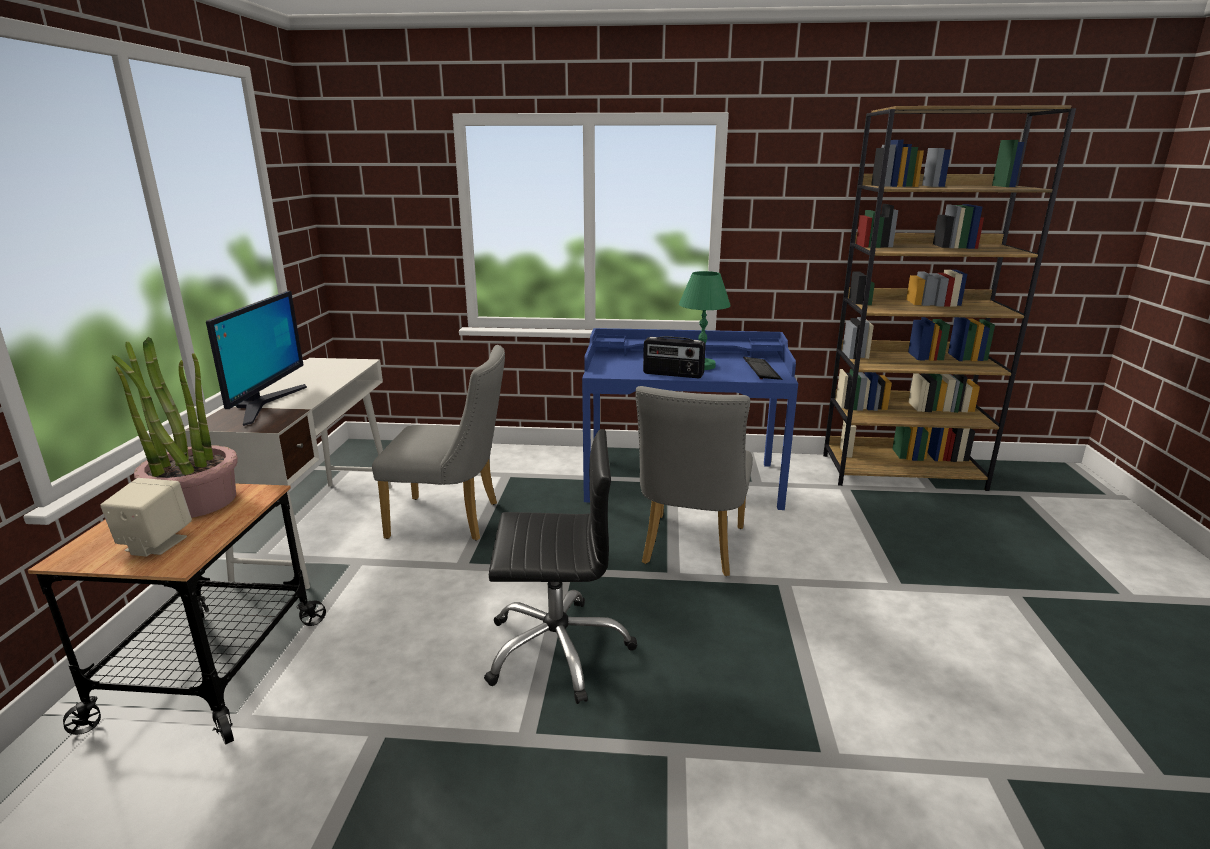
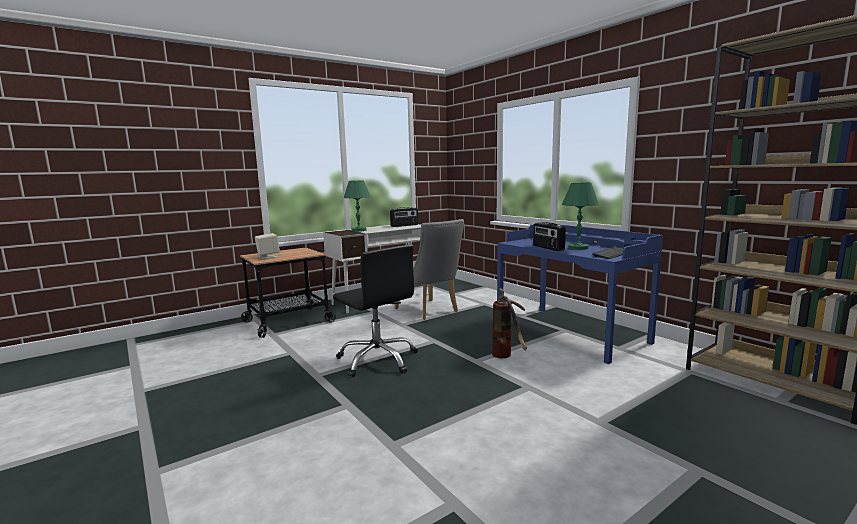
camera: 50 degrees right, 10 degrees down
(194, 501) = (298, 252): potted plant -> none
(264, 404) = (359, 230): monitor -> green table lamp
(322, 368) = (404, 225): none -> radio
(690, 550) = (507, 356): grey chair -> fire extinguisher

